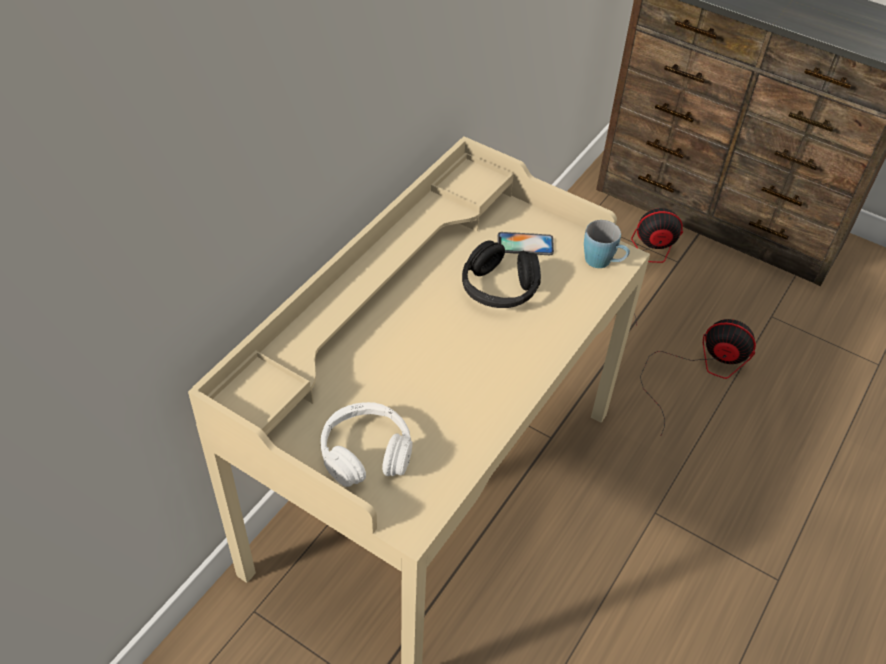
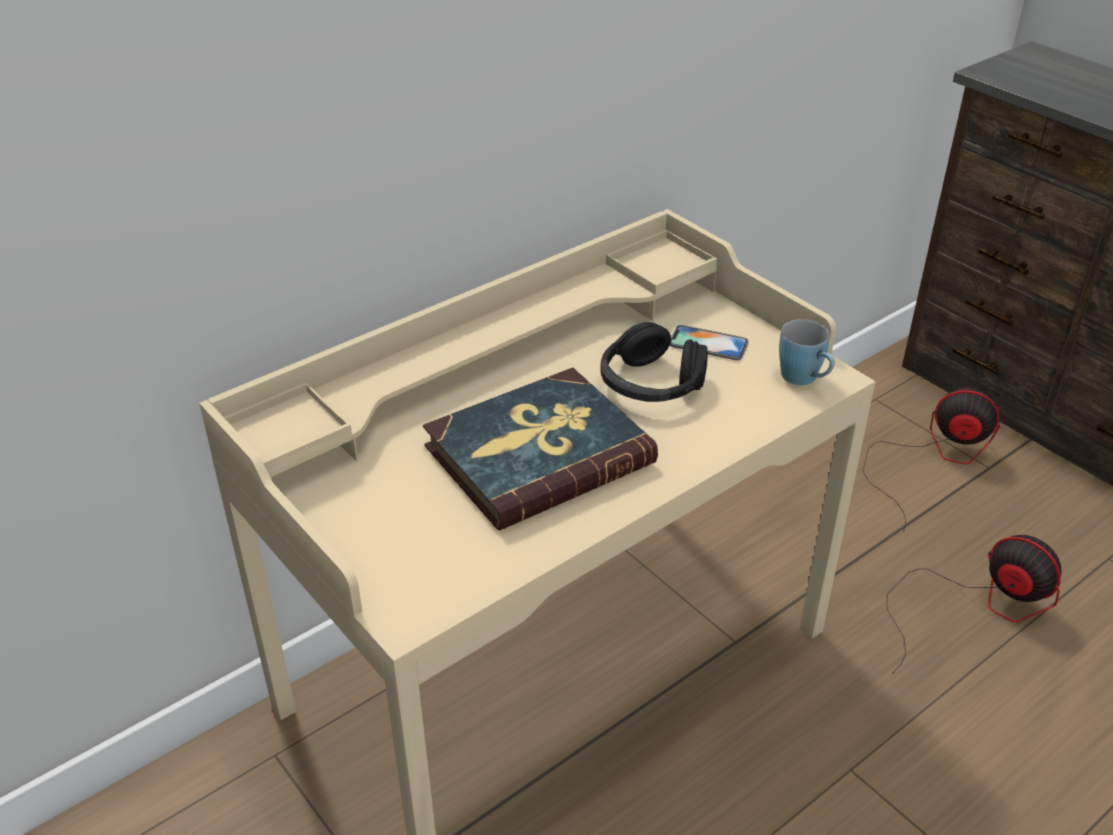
camera: 20 degrees right, 10 degrees down
(366, 452) = (393, 525): white headphones -> none
(444, 367) = (538, 454): none -> book

